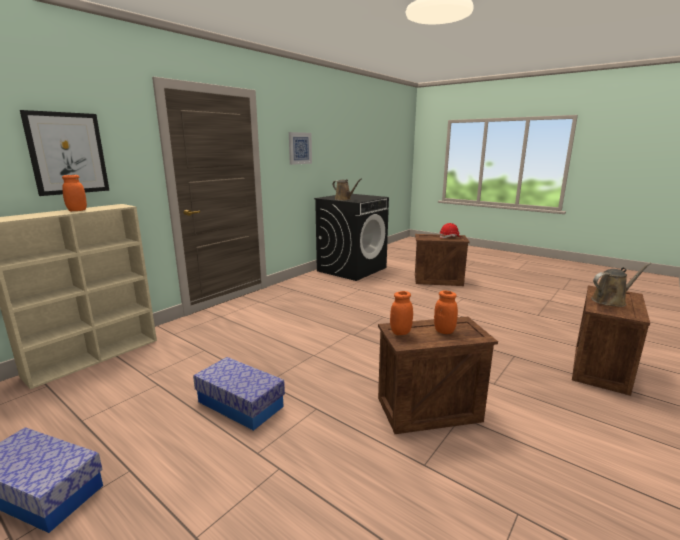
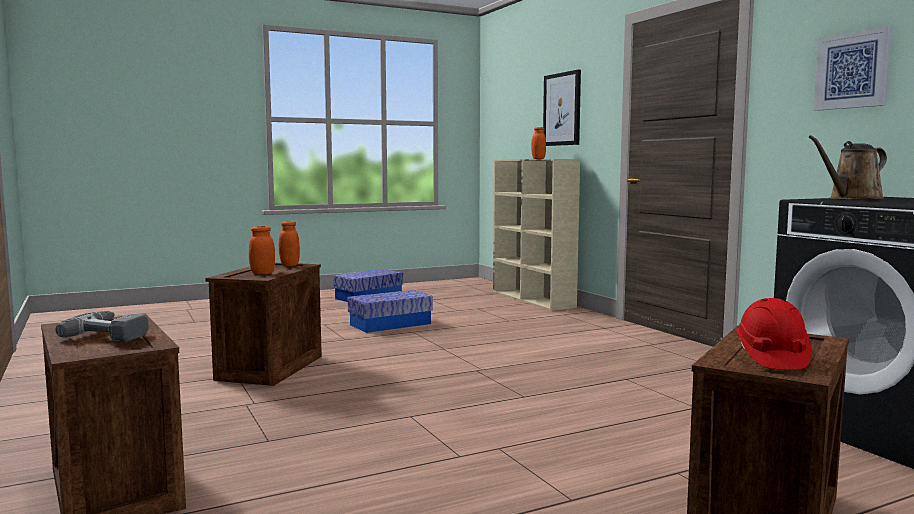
camera: 115 degrees right, 10 degrees down
(611, 301) = (113, 333): brown watering can -> power drill

